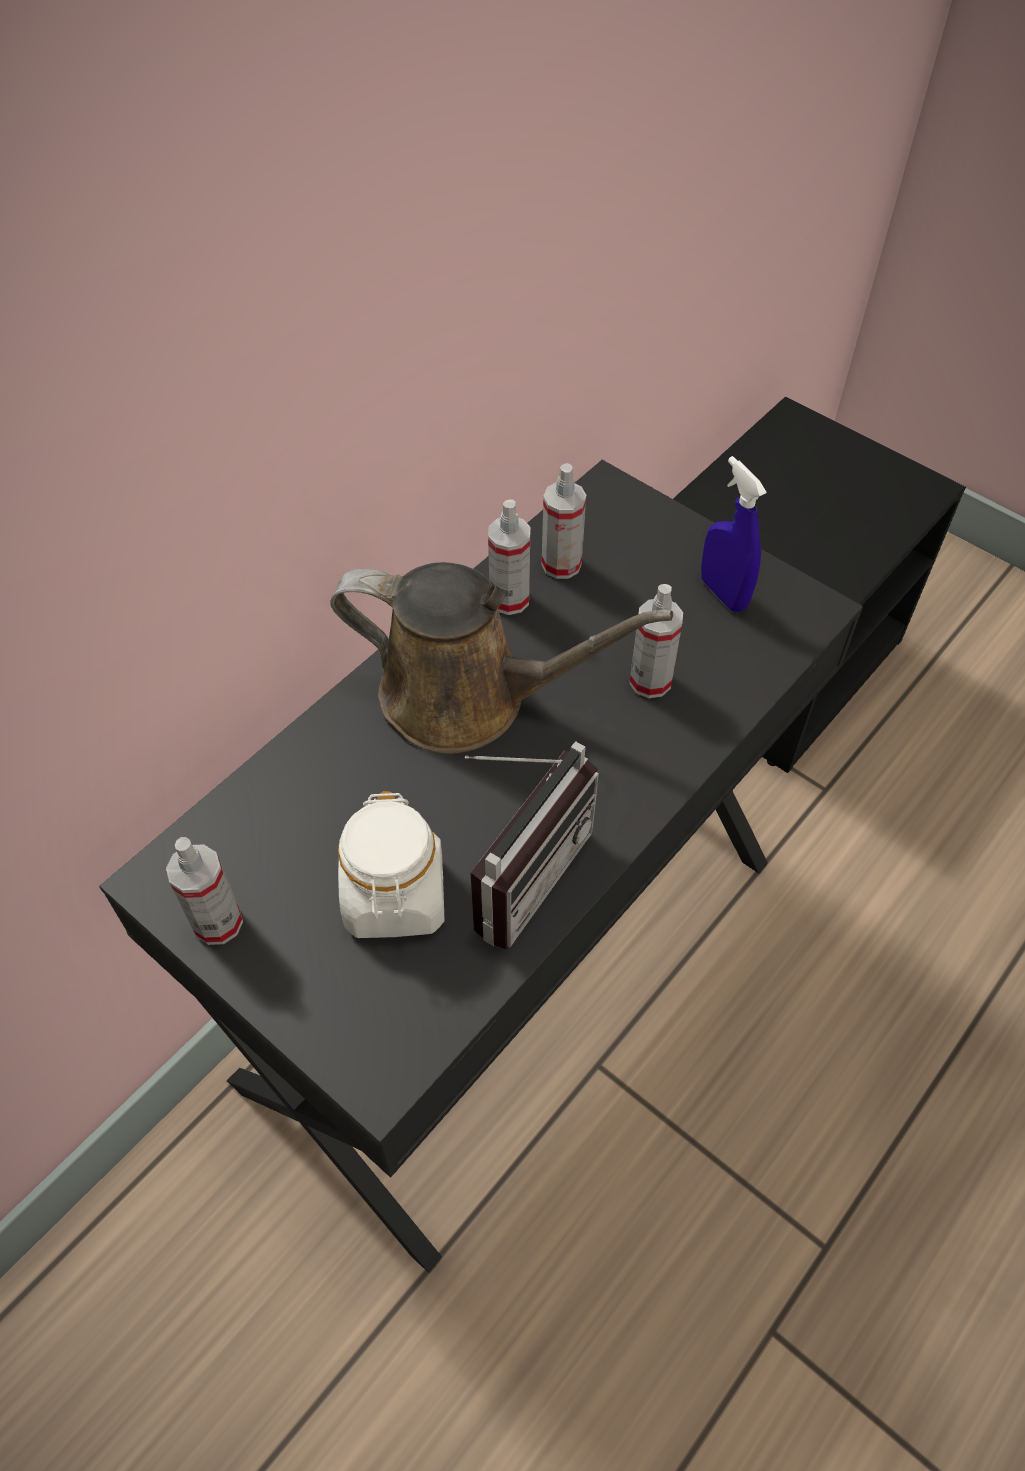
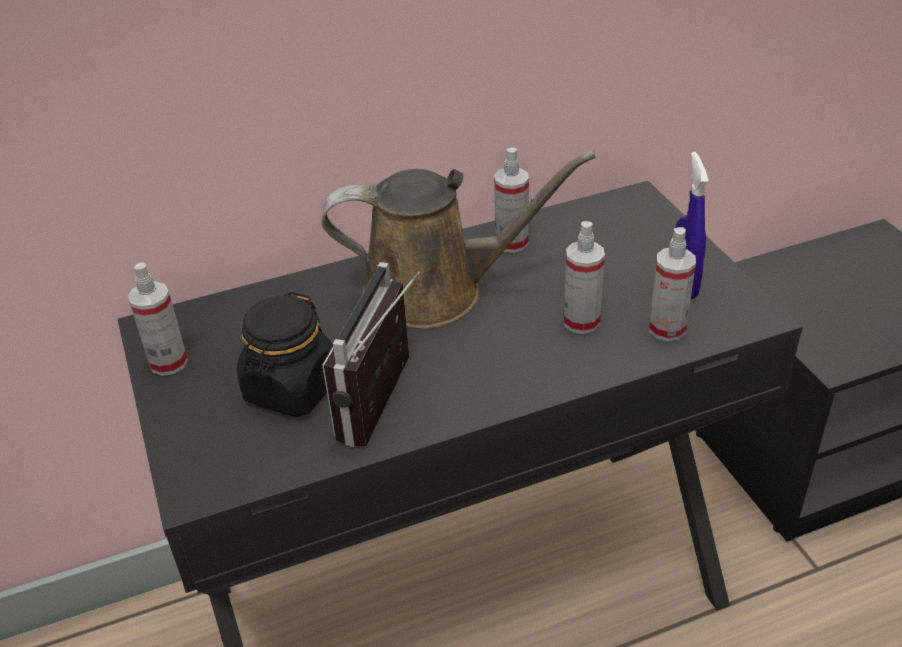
camera: 30 degrees right, 15 degrees down
(395, 897) = (291, 389): white jar -> black jar
(468, 697) = (436, 291): brown watering can -> brown watering can turned 45 degrees counterclockwise
(518, 870) = (389, 404): radio -> radio turned 135 degrees clockwise
(561, 564) = (567, 233): spray bottle -> spray bottle (667, 329)

